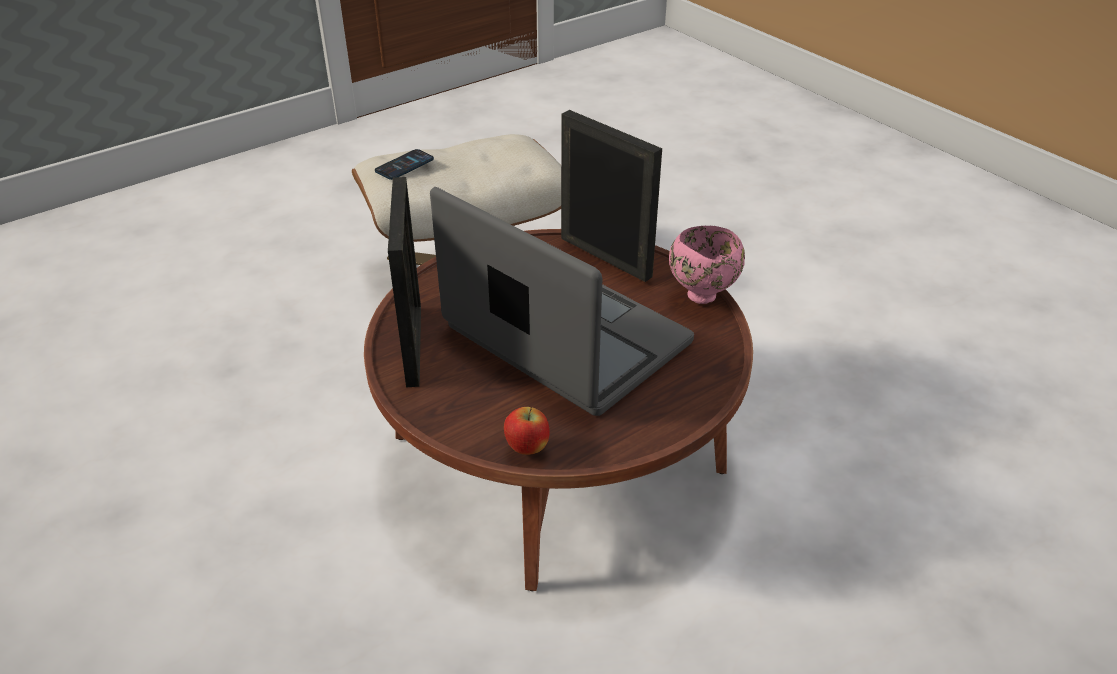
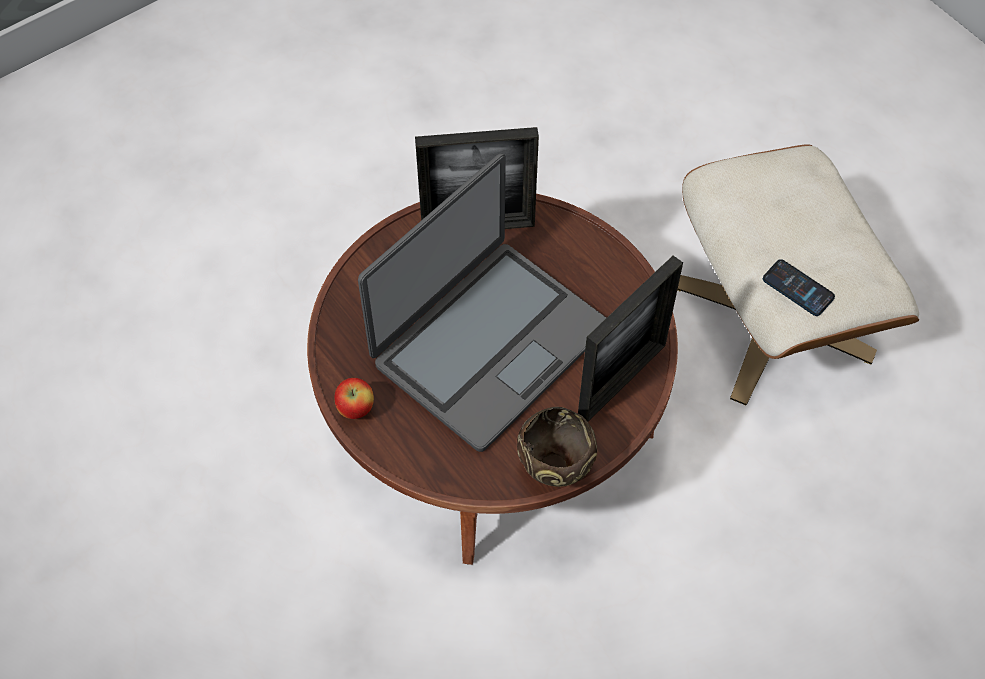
camera: 90 degrees right, 20 degrees up
(404, 165) = (774, 180): phone -> phone (798, 288)
(527, 448) = (339, 314): apple -> apple (356, 408)
(702, 294) = (556, 468): pink bowl -> brown bowl

